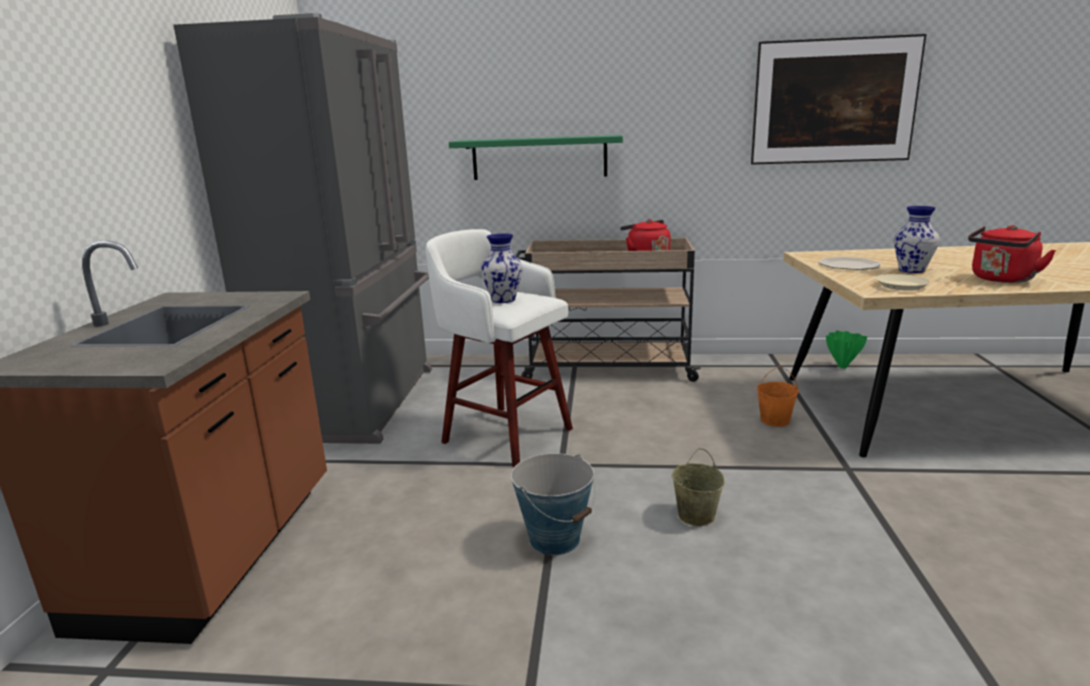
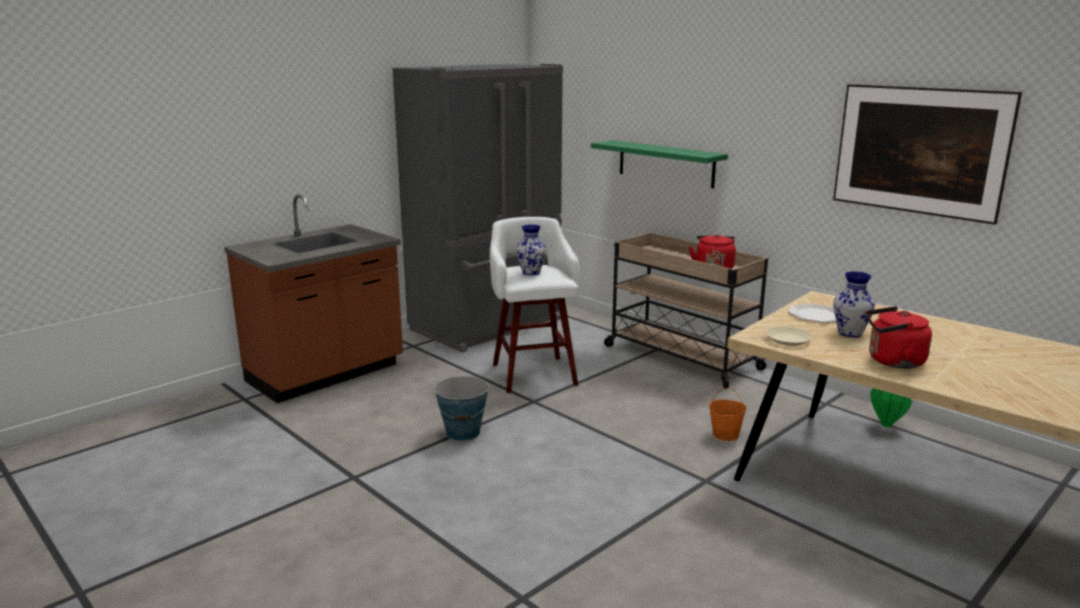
camera: 40 degrees right, 0 degrees up
(695, 515) = (553, 456): beige bucket -> none

